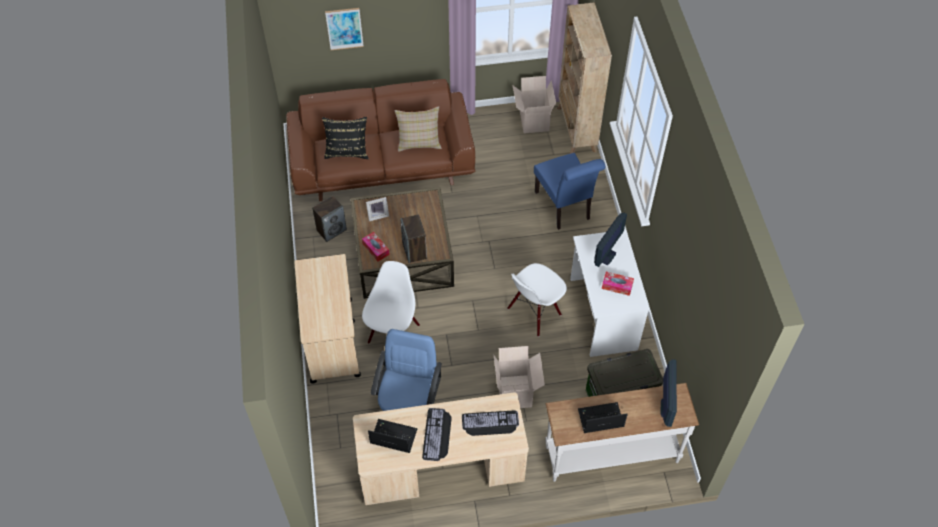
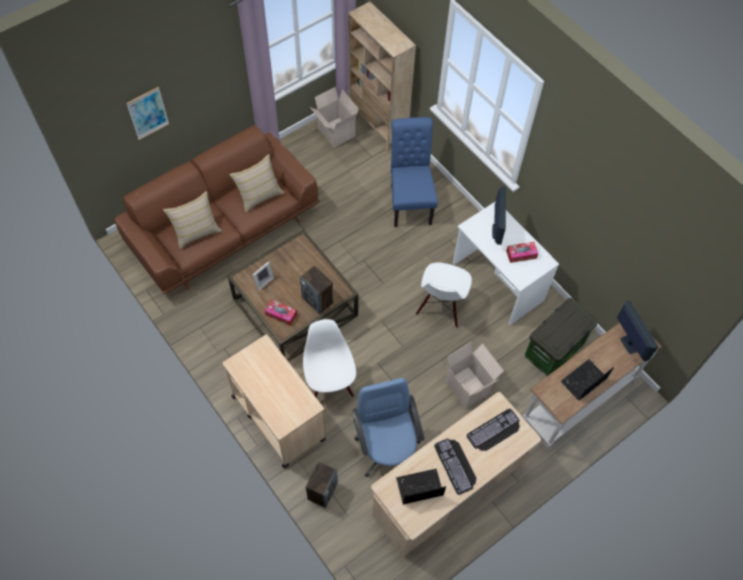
camera: 30 degrees left, 5 degrees up
(331, 230) = (214, 313): speaker -> speaker (322, 491)
(347, 150) = (196, 231): black pillow -> beige pillow
(564, 208) = (409, 201): blue chair -> blue chair turned 135 degrees counterclockwise

